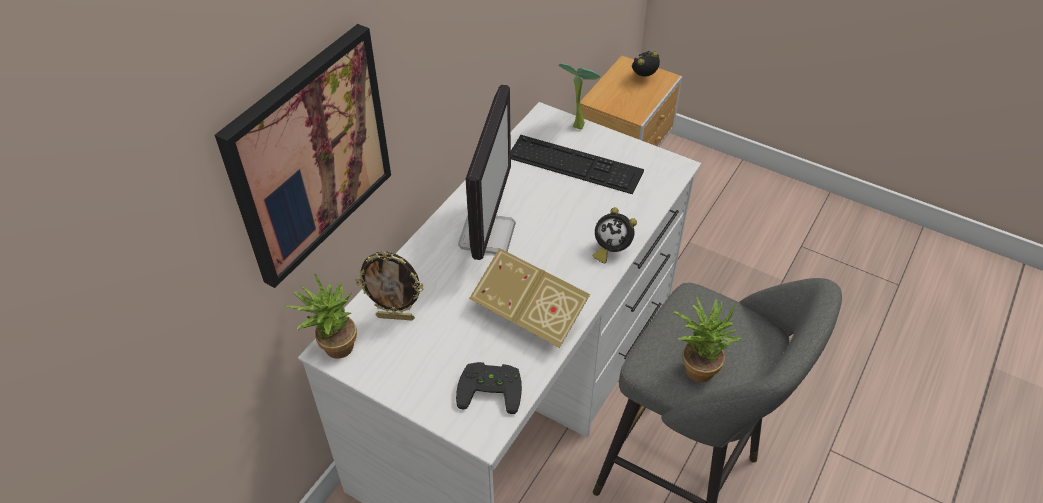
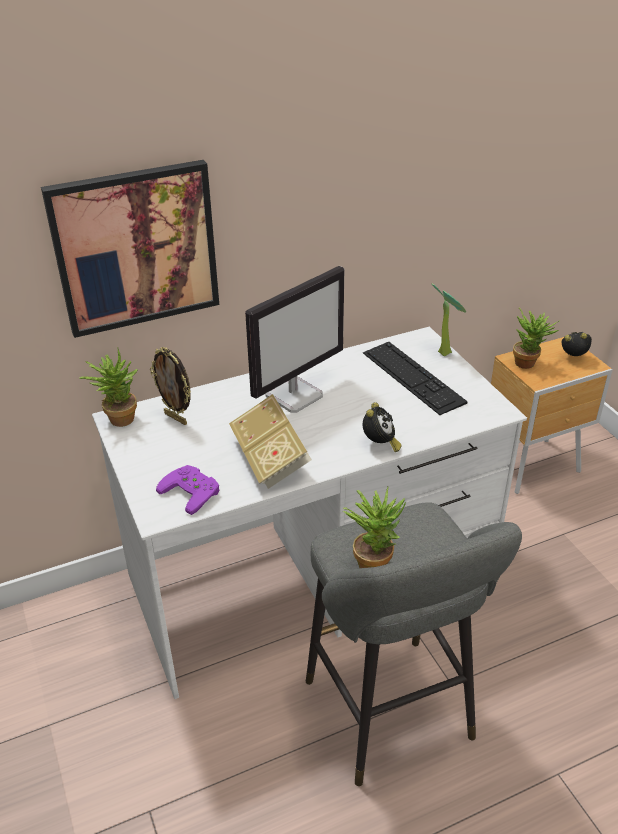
camera: 35 degrees right, 10 degrees down
(491, 387) = (193, 490): black game controller -> purple game controller
(611, 249) = (380, 444): alarm clock -> alarm clock turned 135 degrees counterclockwise
(613, 98) = (528, 363): none -> potted plant

